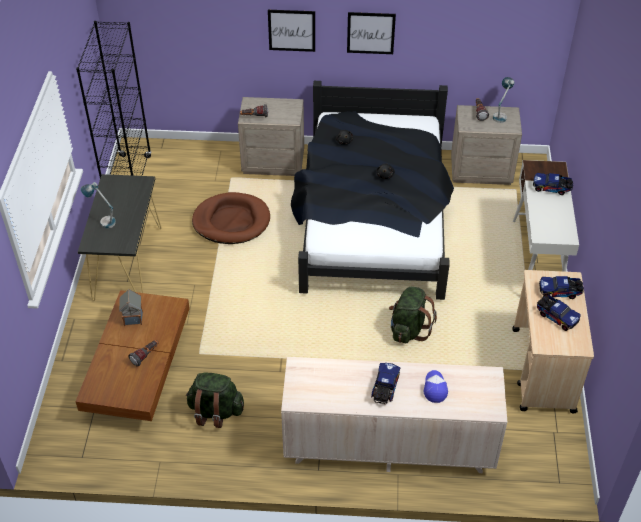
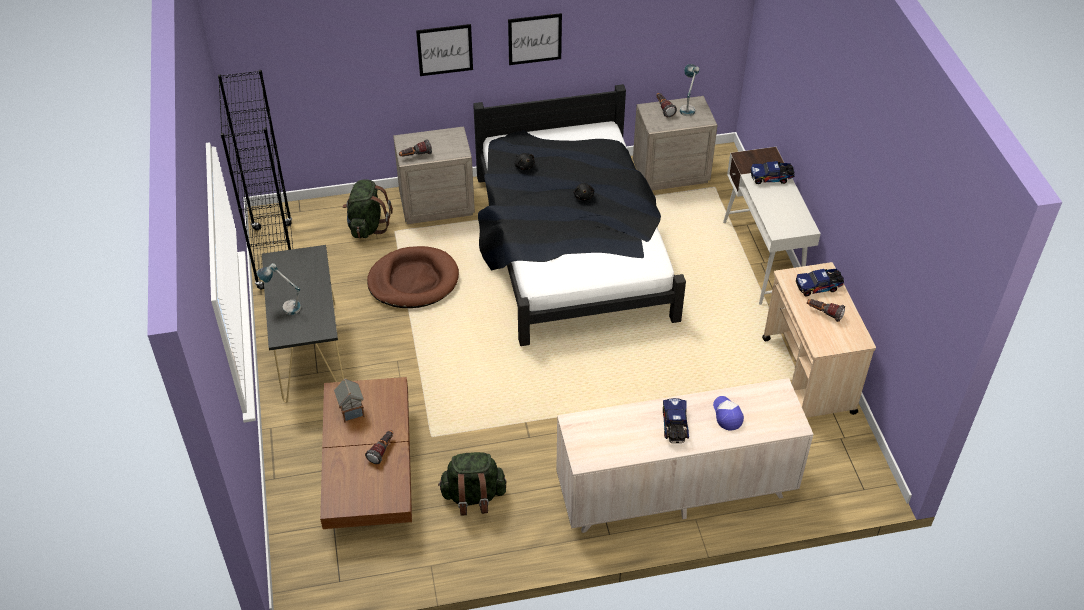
camera: 15 degrees left, 0 degrees up
(408, 329) = (653, 362): green backpack -> green backpack (367, 226)
(556, 316) = (823, 313): toy truck -> flashlight

